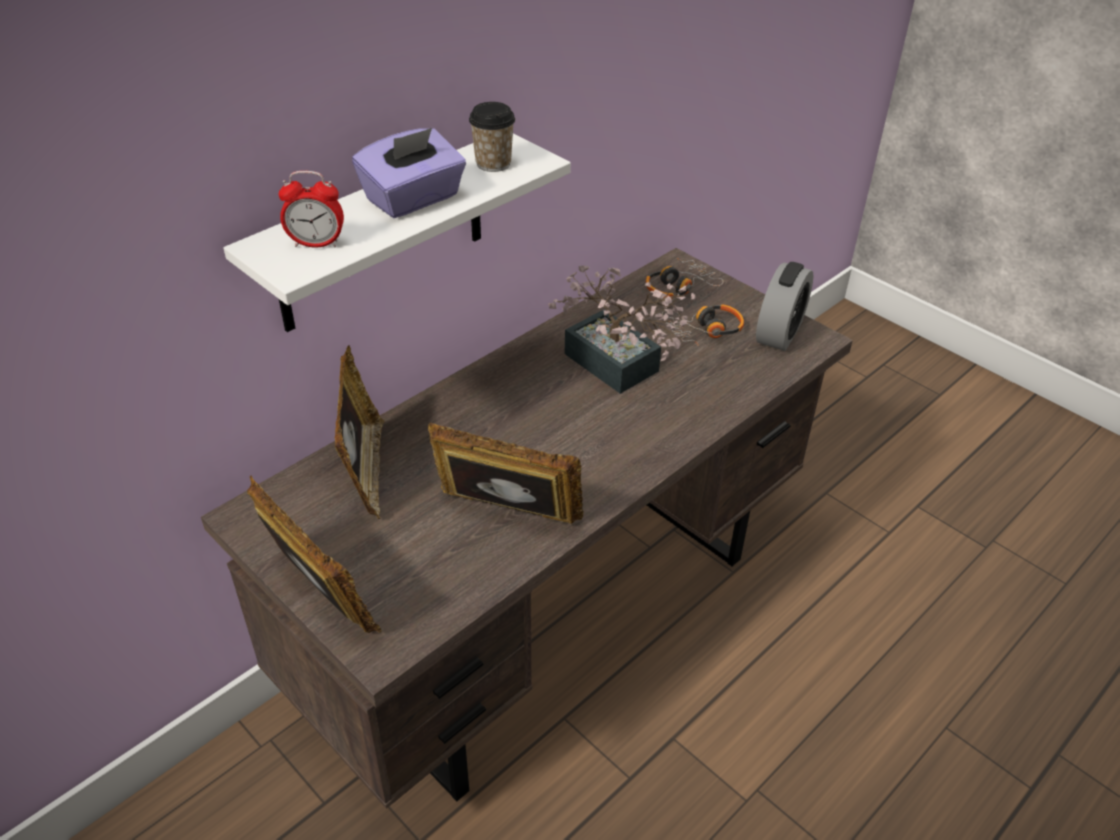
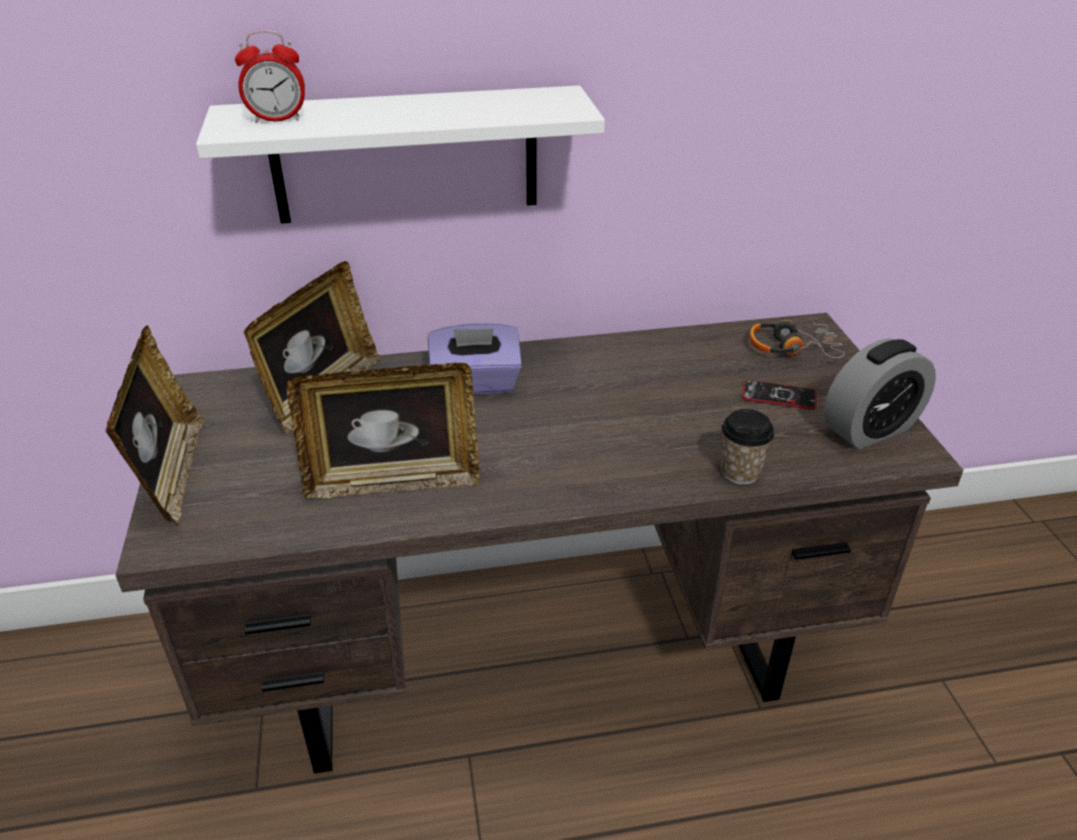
camera: 35 degrees right, 5 degrees down
(316, 244) = (277, 119): alarm clock -> alarm clock turned 45 degrees counterclockwise
(413, 199) = (409, 111): purple tissue box -> purple tissue box (476, 384)
(493, 164) = (524, 104): cup -> cup (740, 472)
(506, 517) = (393, 481): picture frame -> picture frame turned 120 degrees clockwise
(618, 368) = (645, 397): potted plant -> none
(704, 330) = (779, 396): headphones -> phone

